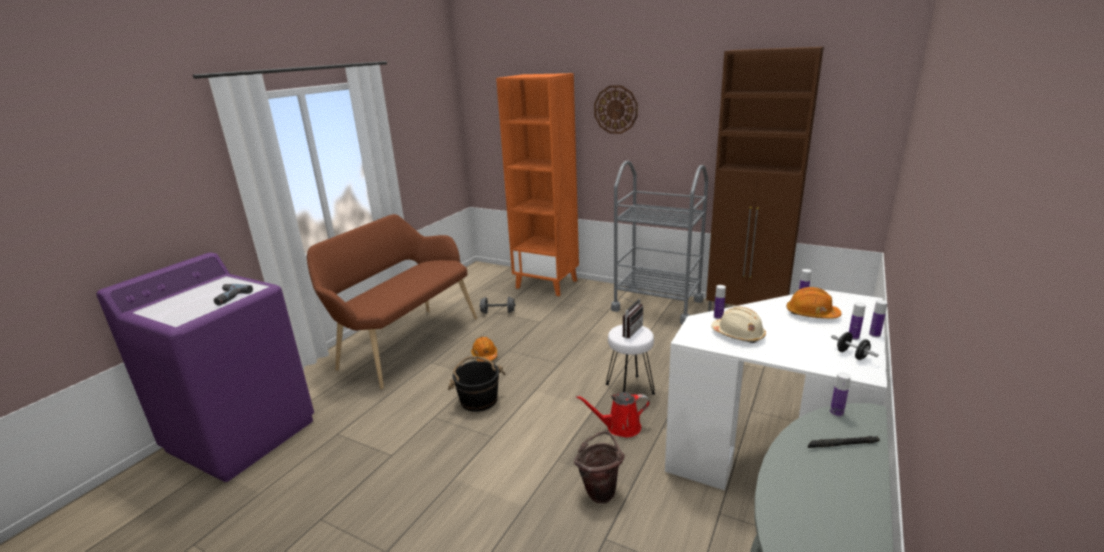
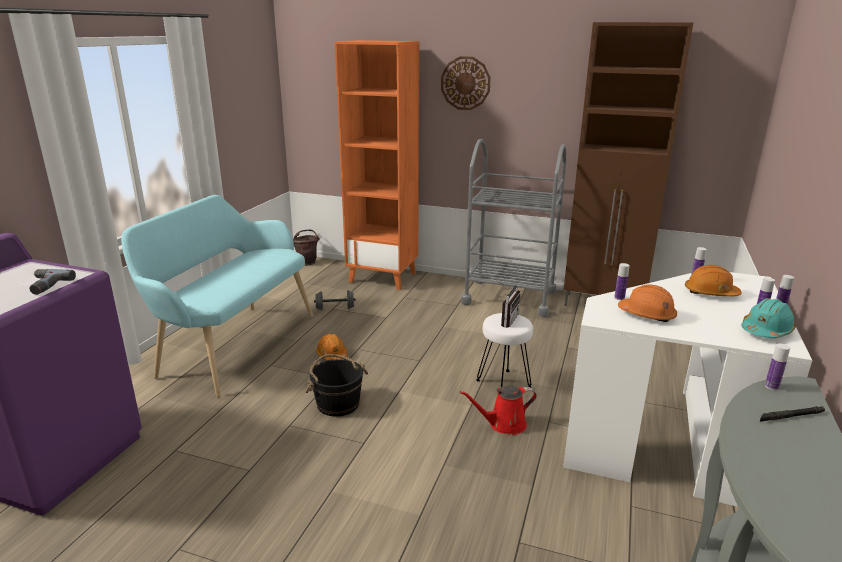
camera: 10 degrees left, 0 degrees up
(405, 342) = (232, 344): brown bench -> turquoise bench
(600, 491) = (500, 492): brown bucket -> brown bucket (308, 262)
(738, 335) = (647, 314): beige hard hat -> orange hard hat
(851, 355) = (766, 330): black dumbbell -> turquoise hard hat

